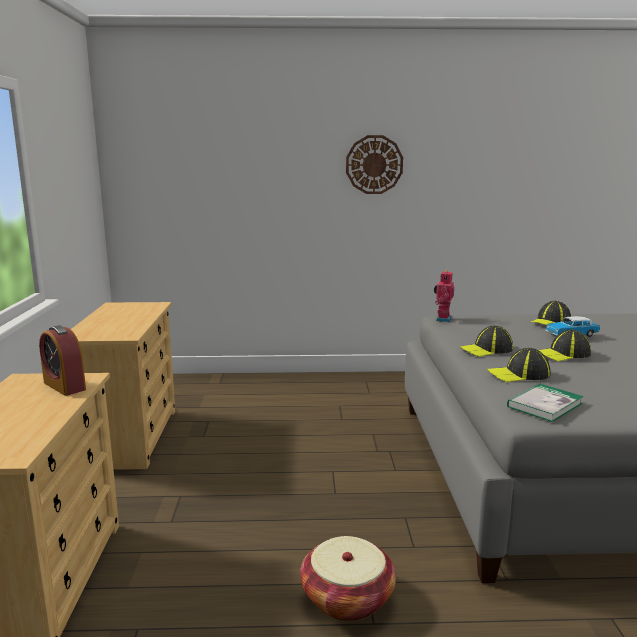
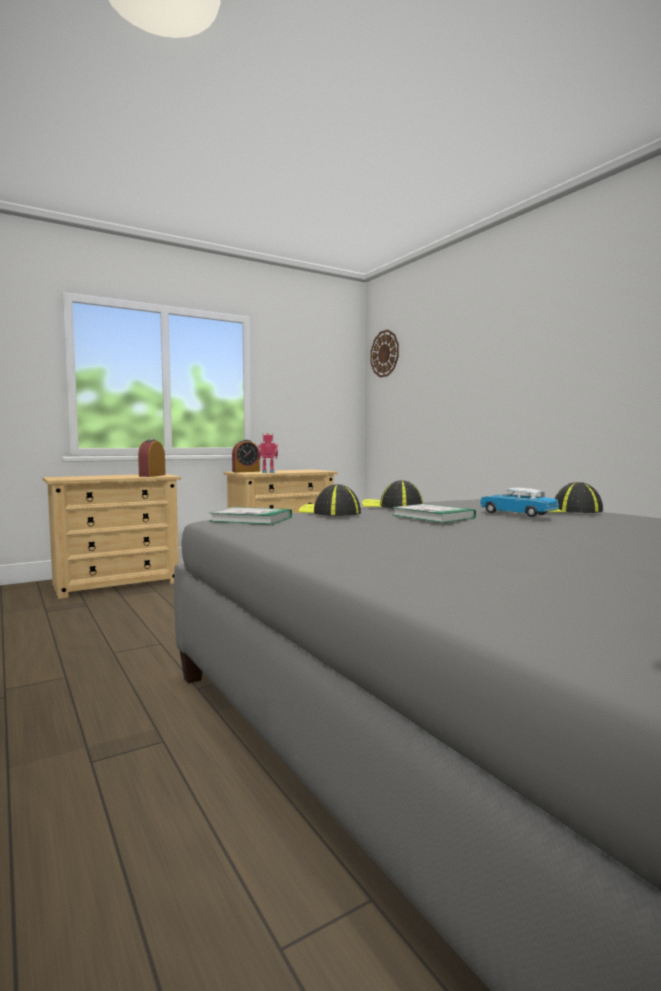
camera: 60 degrees right, 10 degrees down
(86, 332) = (246, 471): none -> alarm clock
(347, 598) = (138, 641): basket -> none
(374, 164) = (539, 348): wall clock -> wall clock (385, 353)
(442, 319) = (470, 498): toy robot -> toy robot (268, 472)
(563, 354) = (433, 516): cap -> book

